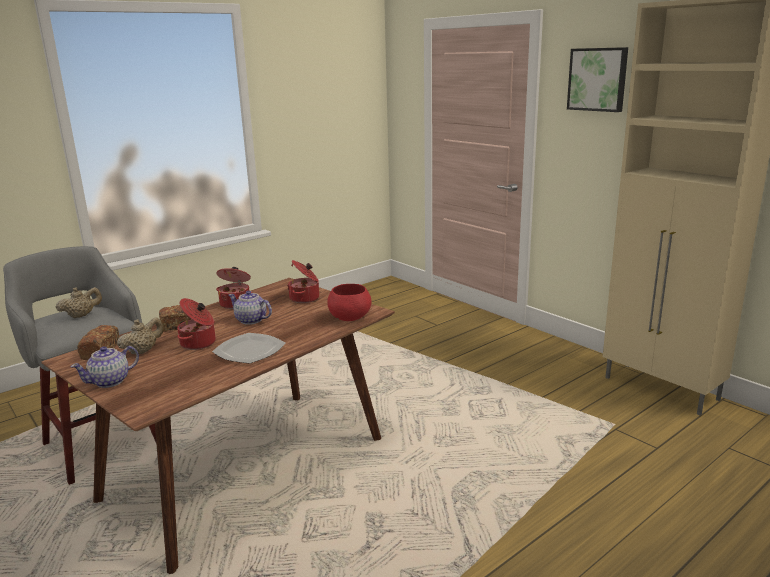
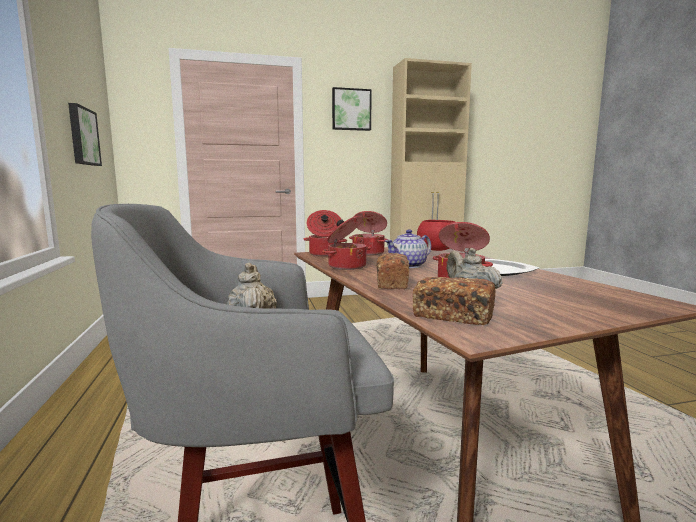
camera: 65 degrees left, 10 degrees down
(110, 381) = (574, 314): teapot -> none
(286, 287) = (324, 254): none -> cooking pot
(318, 129) = (82, 136): none -> picture

